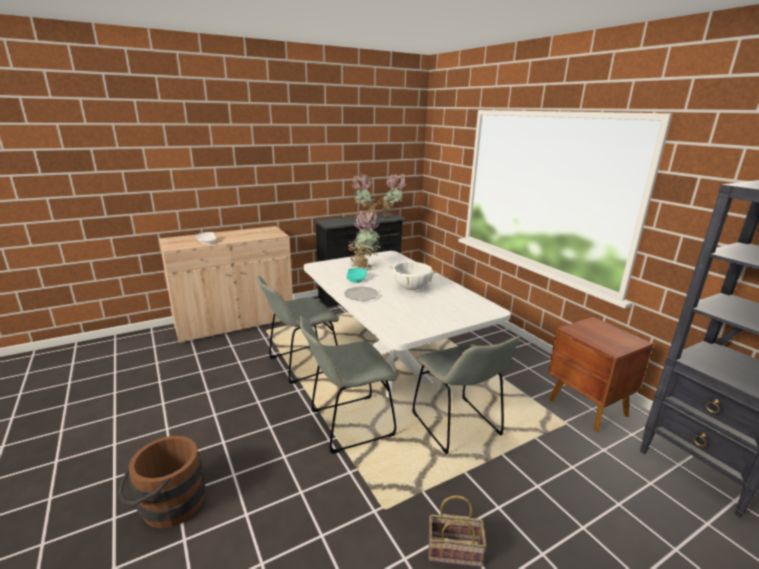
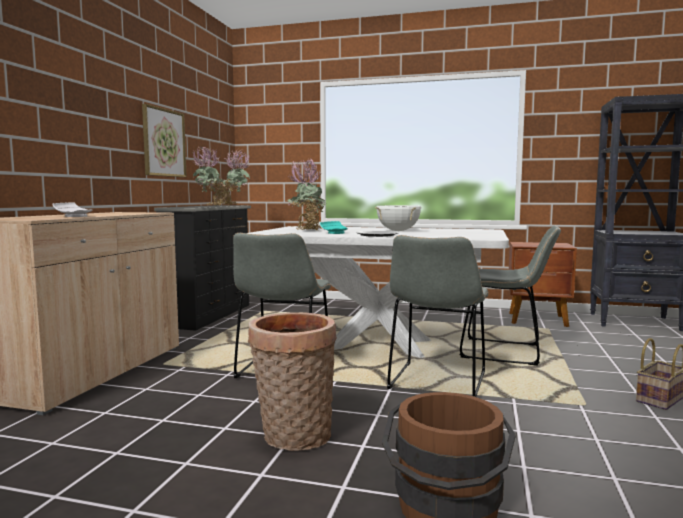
camera: 45 degrees left, 15 degrees down
(213, 416) = (293, 438): none -> basket
(329, 172) = (164, 143): none -> picture

